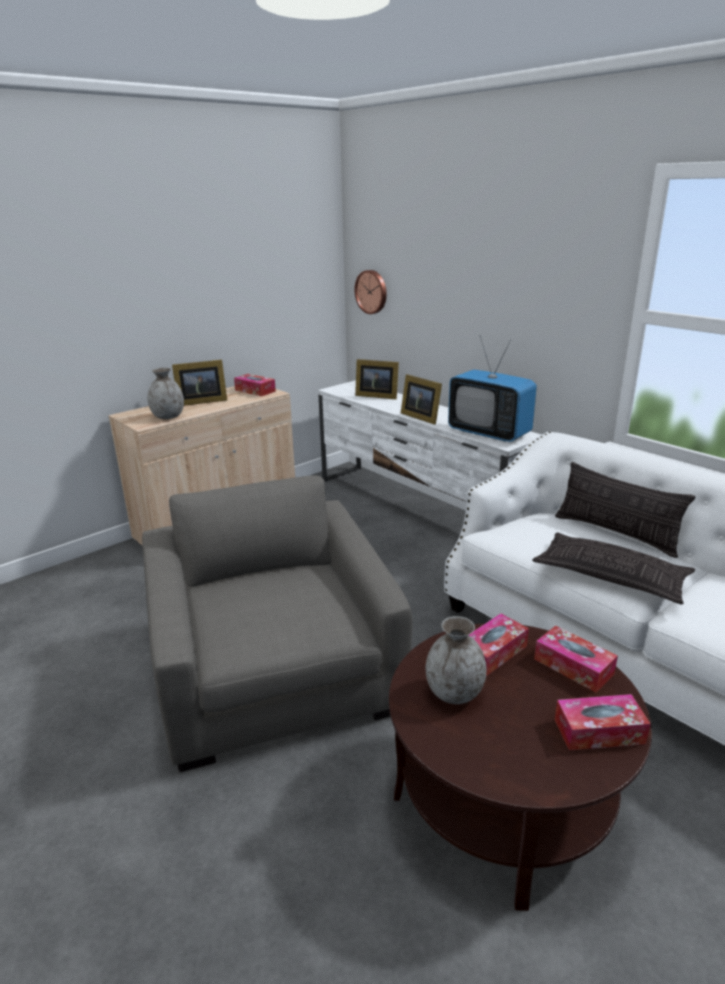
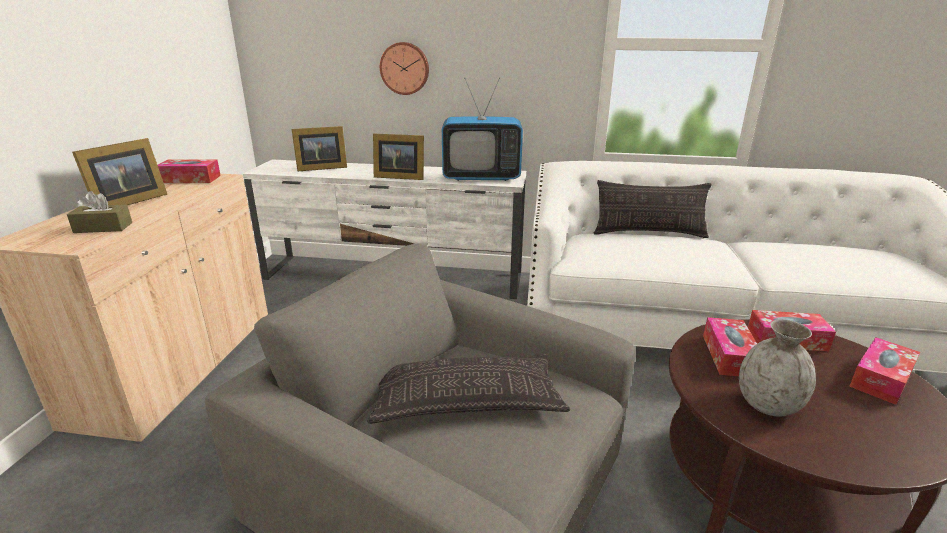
camera: 40 degrees left, 0 degrees up
(168, 417) = (103, 228): grey vase -> brown tissue box
(372, 291) = (283, 52): wall clock -> wall clock (405, 68)
(611, 576) = (699, 263): pillow -> pillow (466, 399)

